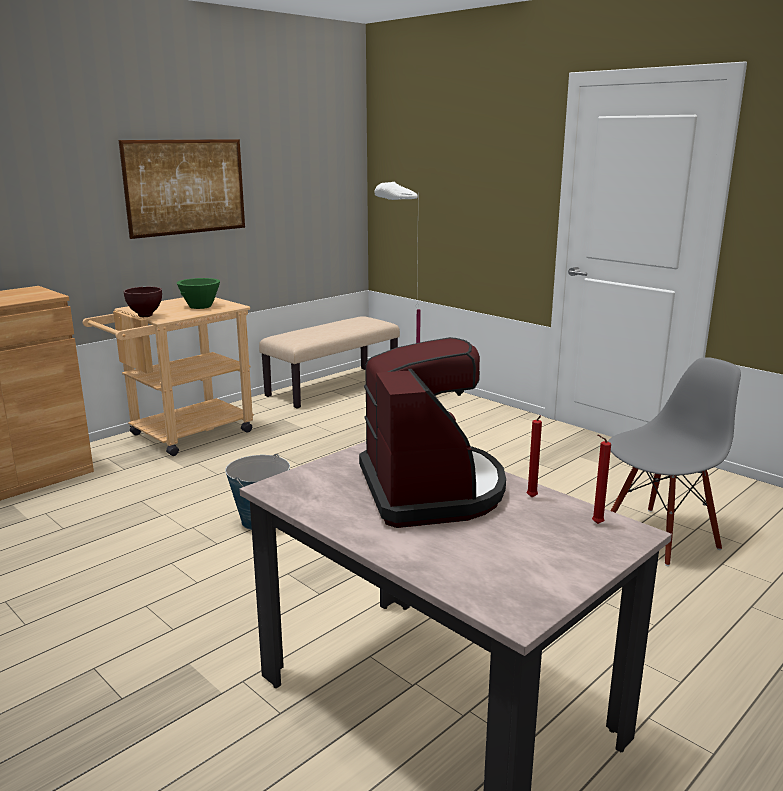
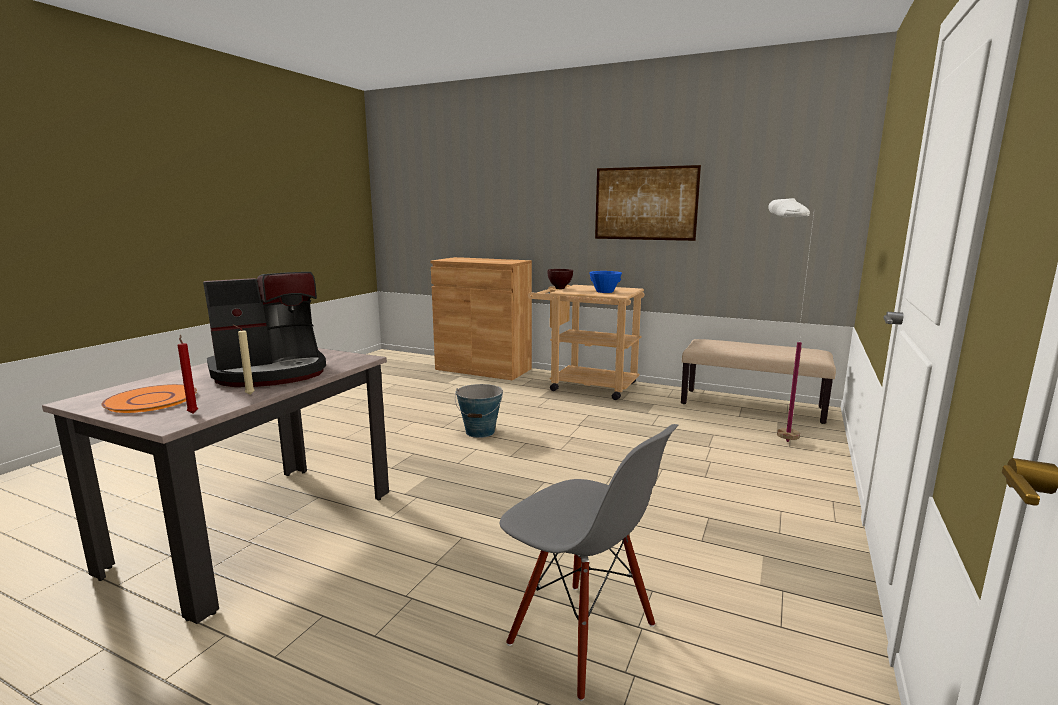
camera: 70 degrees right, 5 degrees down
(200, 306) = (604, 291): green bowl -> blue bowl
(532, 498) = (248, 395): red candle -> beige candle
(534, 556) = (151, 400): none -> orange plate

